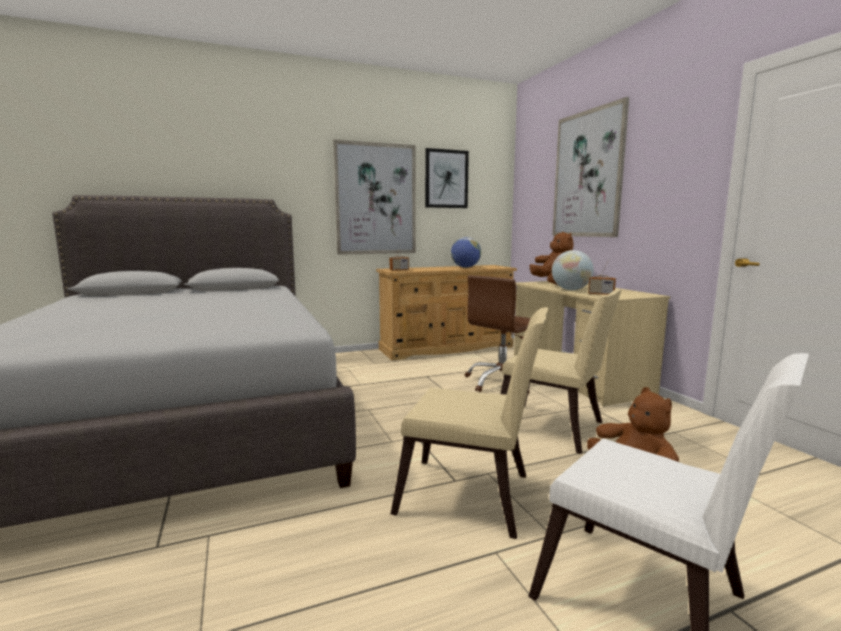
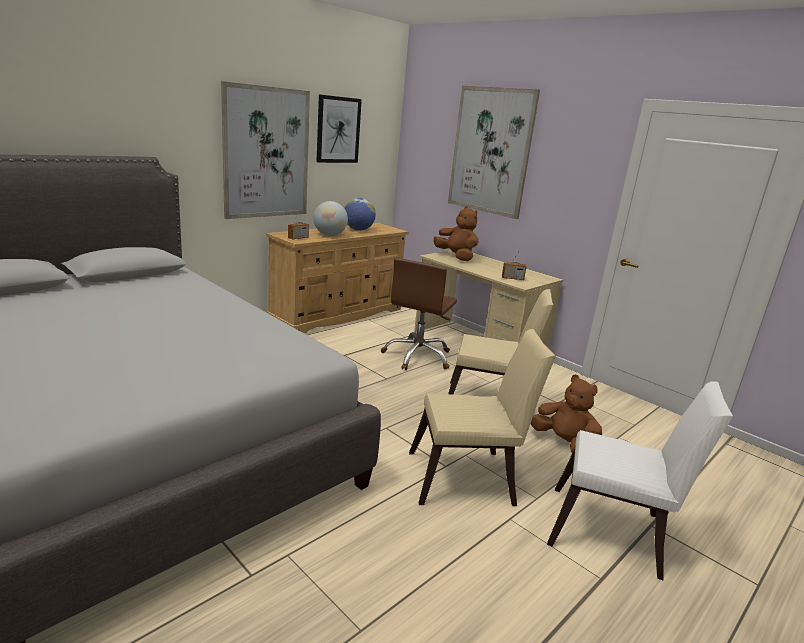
camera: 25 degrees left, 10 degrees up
(571, 290) = (482, 270): globe -> globe (330, 235)

